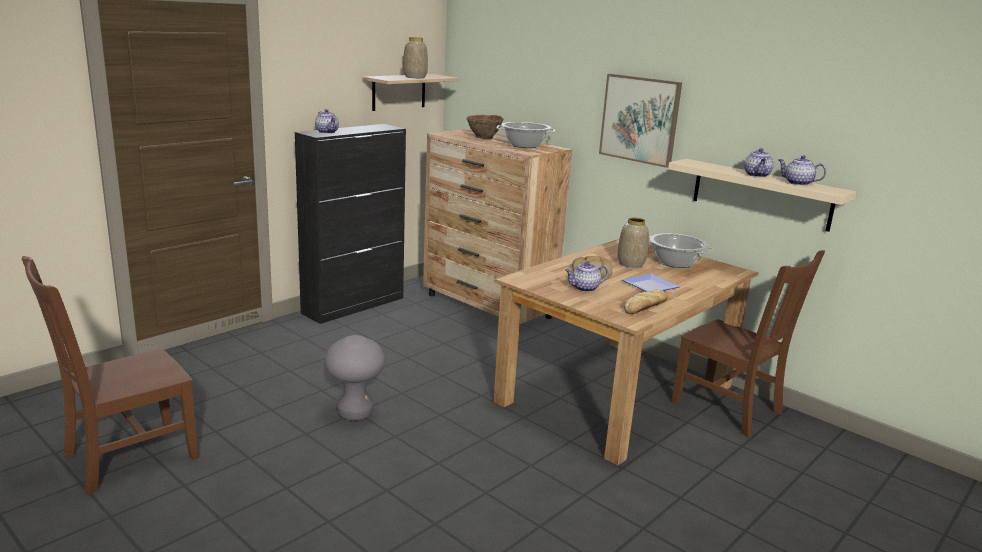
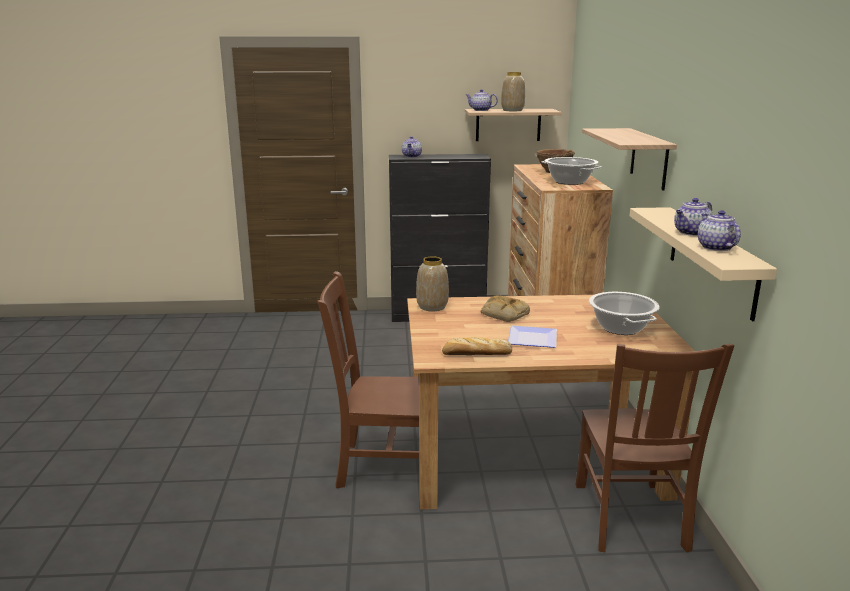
camera: 45 degrees right, 0 degrees up
(126, 457) = (158, 366): brown chair -> brown chair (384, 466)
(355, 413) = (307, 389): grey stool -> none
(584, 288) = (461, 324): teapot -> teapot (480, 110)
(631, 264) = (567, 317): vase -> vase (432, 307)
(640, 119) = (649, 158): picture -> shelf

